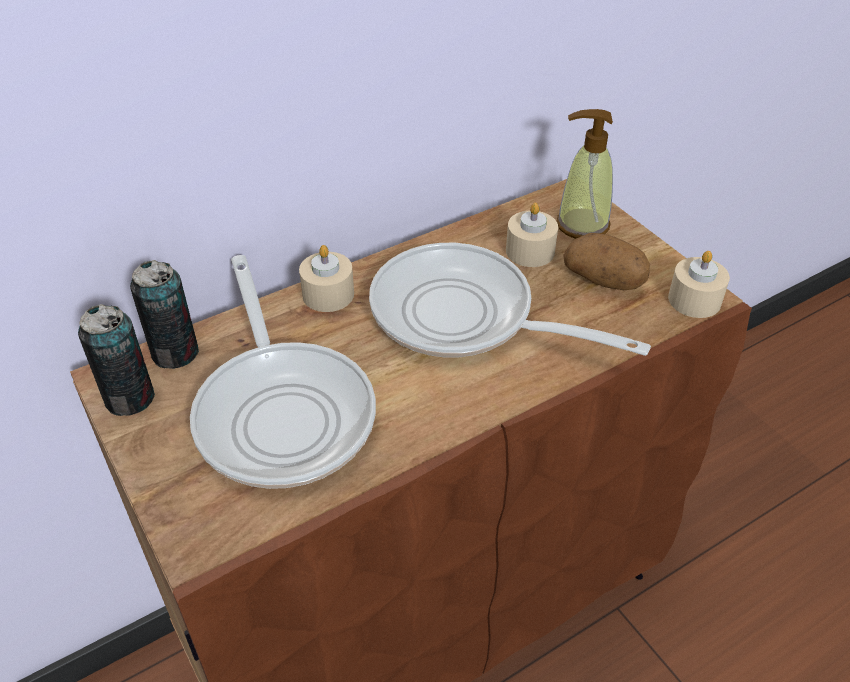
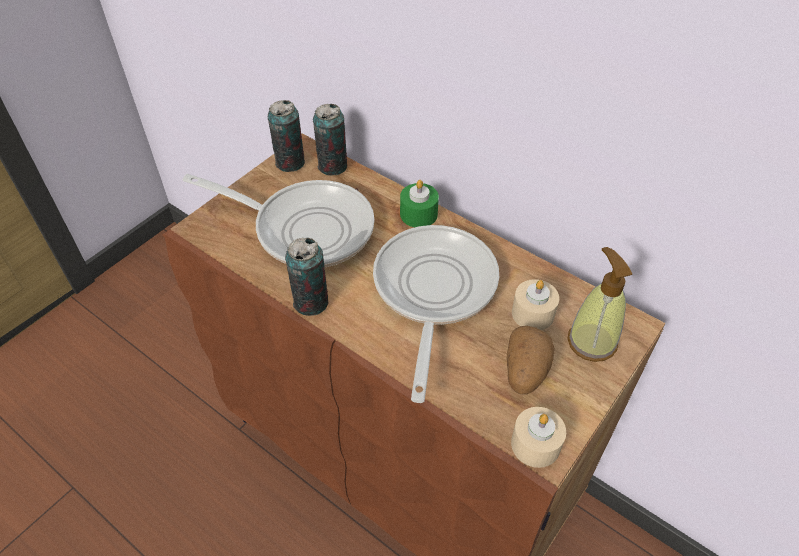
camera: 70 degrees right, 5 degrees up
(283, 410) = (305, 228): frying pan -> frying pan turned 120 degrees counterclockwise
(328, 294) = (418, 214): beige candle -> green candle
(427, 434) = (311, 302): none -> can

